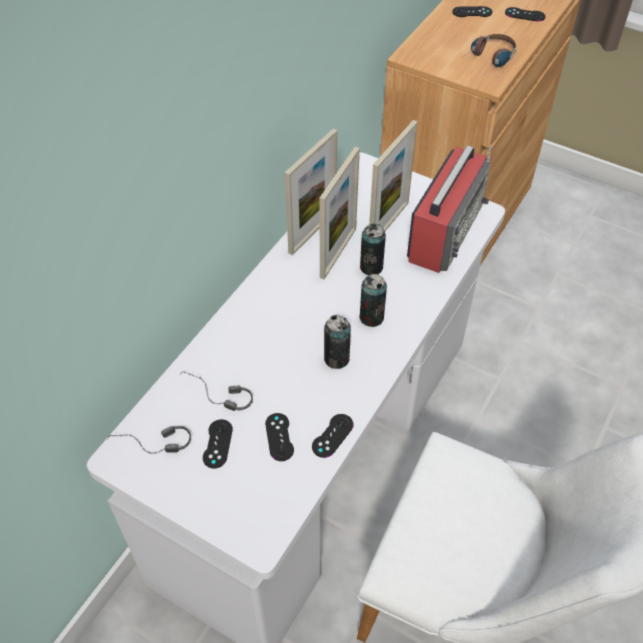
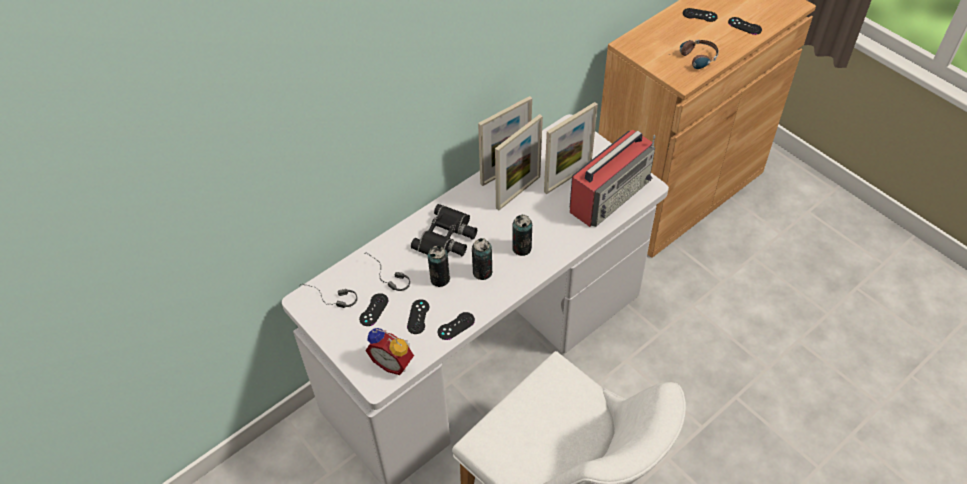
camera: 20 degrees right, 0 degrees up
(271, 506) = (393, 362): none -> alarm clock
(275, 327) = (447, 238): none -> black binoculars
(371, 267) = (538, 210): can -> can (440, 279)

